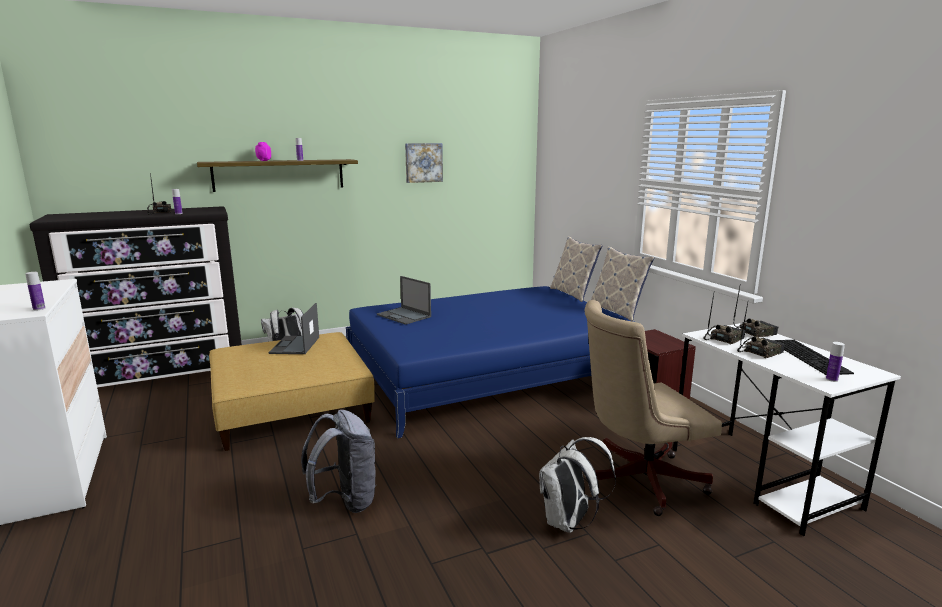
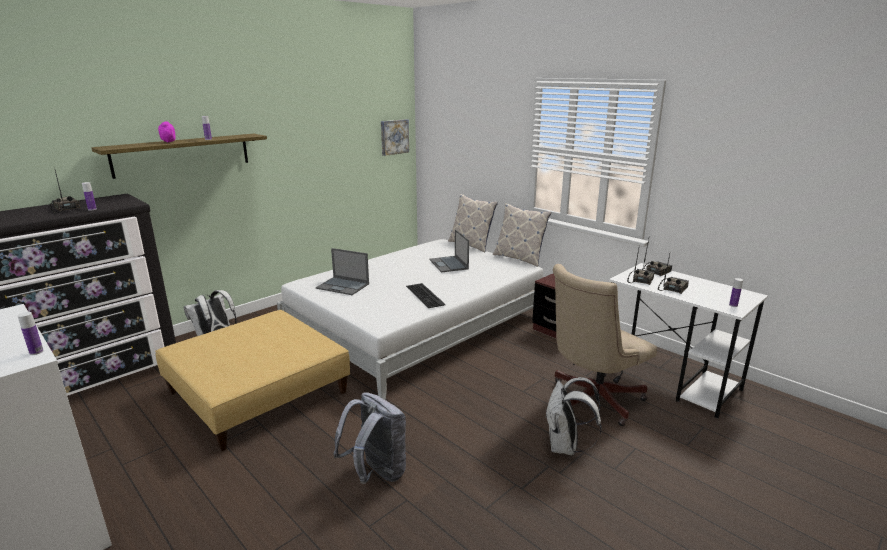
camera: 20 degrees left, 5 degrees up
(295, 345) = (249, 331): laptop -> laptop (449, 264)
(423, 162) = (320, 132): picture -> picture (394, 137)
(487, 372) = (417, 325): blue bed -> white bed
(811, 356) = (706, 287): keyboard -> keyboard (426, 295)

